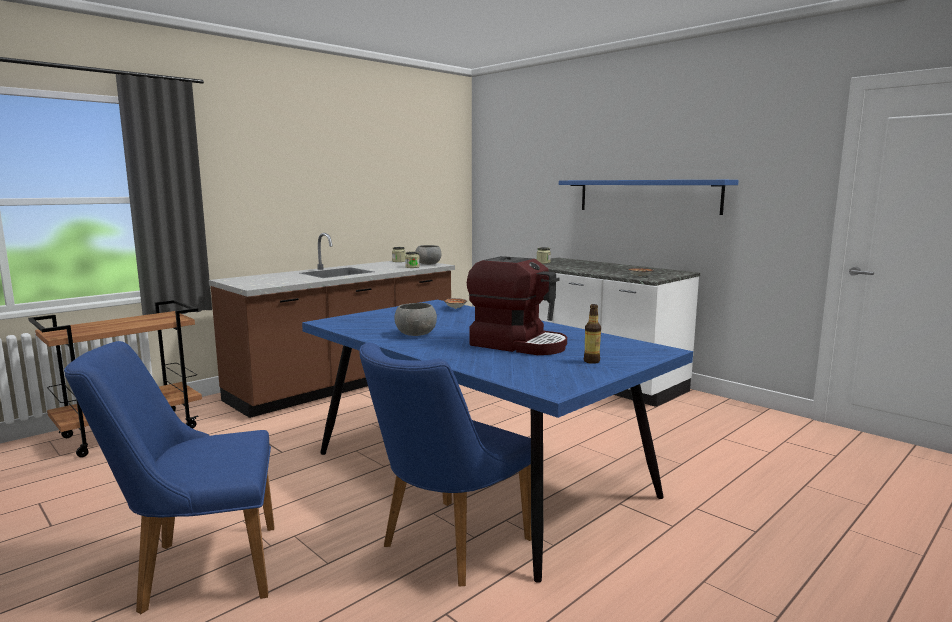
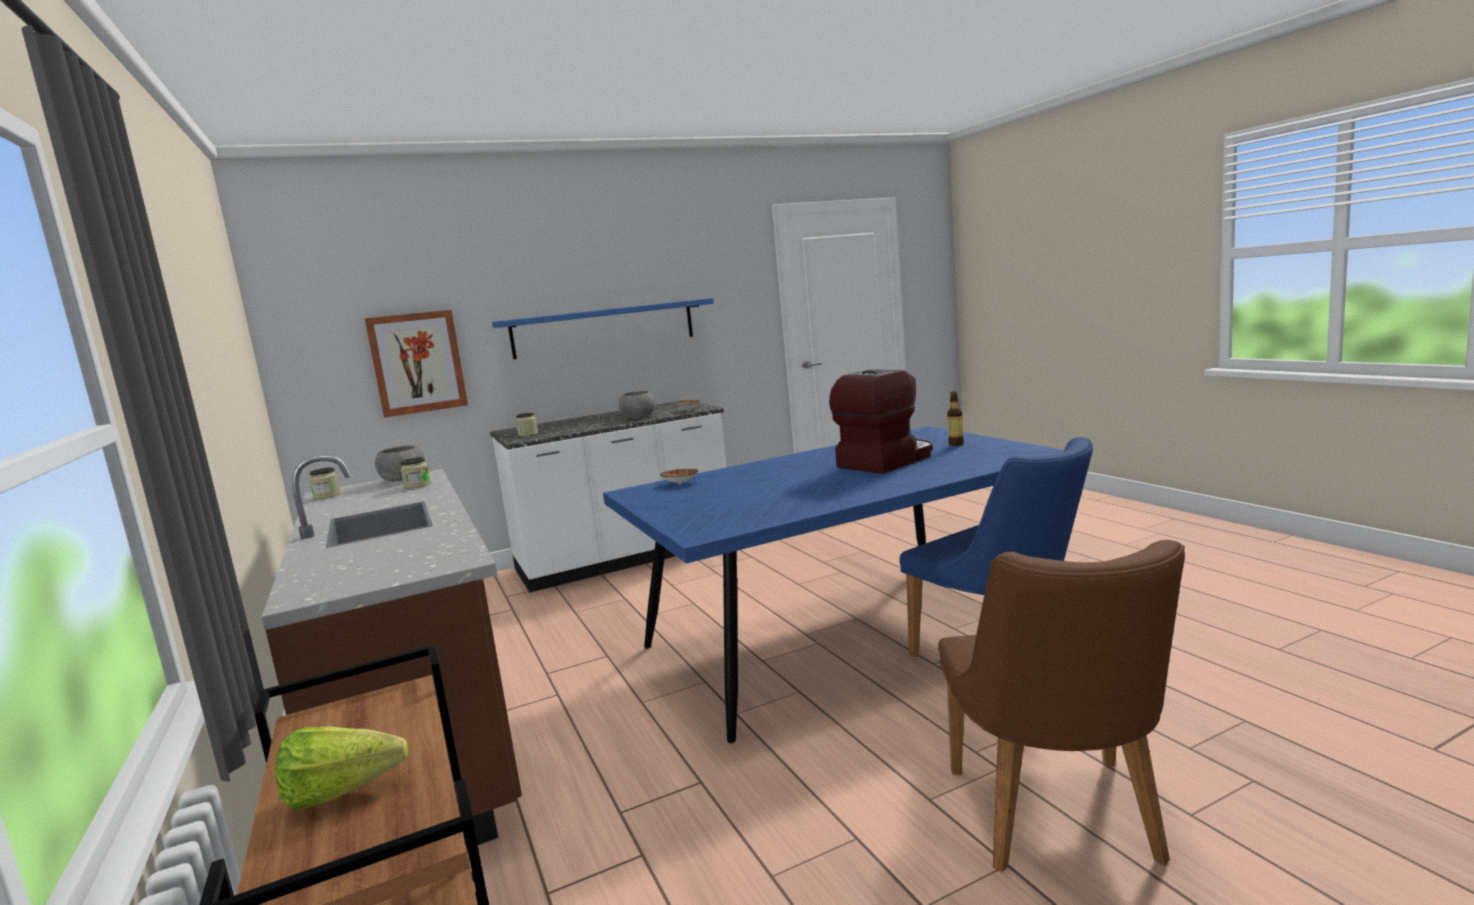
camera: 70 degrees left, 0 degrees up
(103, 325) = (352, 792): none -> lettuce
(196, 569) = (1060, 825): blue chair -> brown chair
(416, 334) = (815, 492): grey bowl -> grey bowl (638, 417)
(532, 202) = (417, 363): none -> picture

